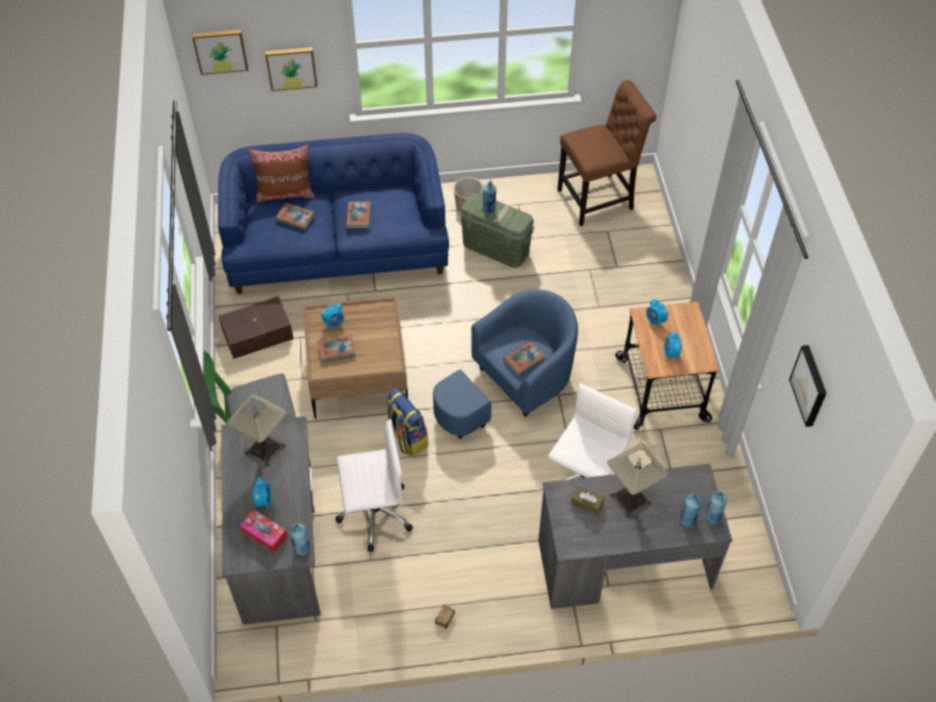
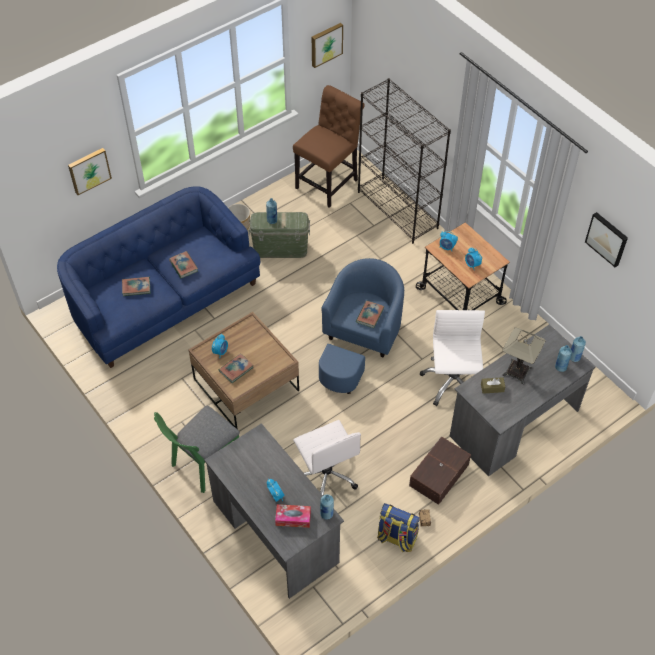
camera: 30 degrees left, 0 degrees up
(220, 50) = (33, 178): picture -> picture (326, 44)
(256, 333) = (147, 390): brown storage box -> brown storage box (438, 475)
(265, 449) = (249, 460): table lamp -> none
(285, 193) = (113, 272): brown pillow -> none
(374, 513) = (326, 475): white office chair -> white office chair turned 105 degrees clockwise
(406, 438) = (311, 411): backpack -> backpack (396, 538)
(656, 261) = (398, 210): none -> black bookcase

